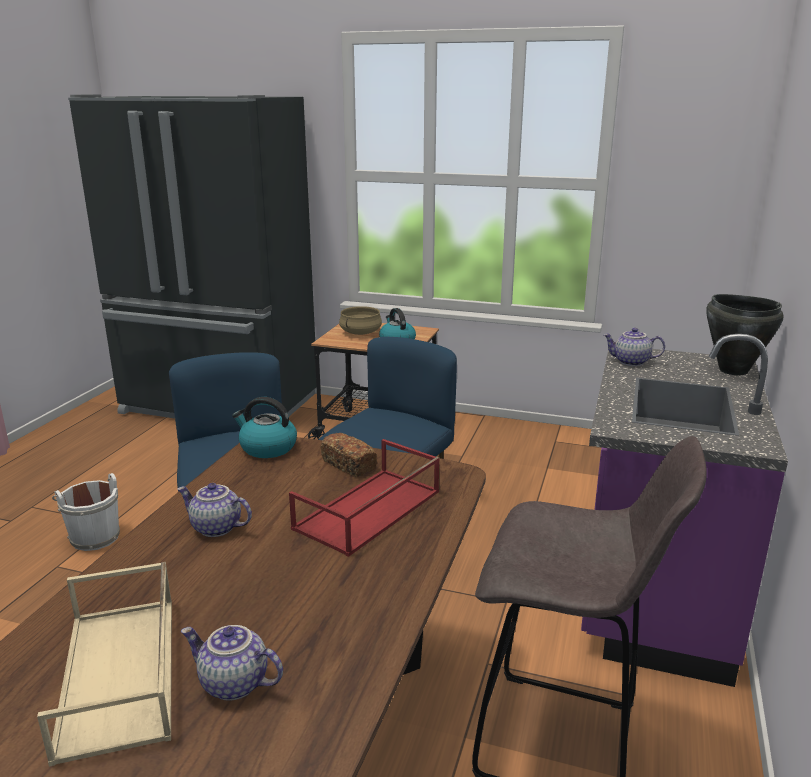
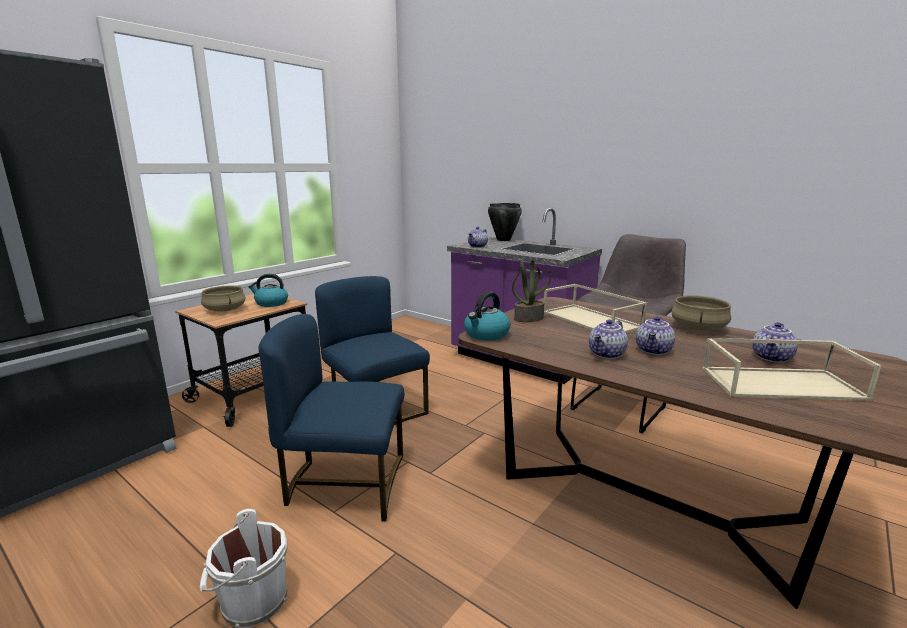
camera: 70 degrees left, 5 degrees down
(239, 564) = (654, 351): none -> teapot
(349, 465) = (529, 318): bread -> potted plant
(368, 511) = (592, 320): red tray -> beige tray
(377, 614) = (699, 328): none -> beige cooking pot

